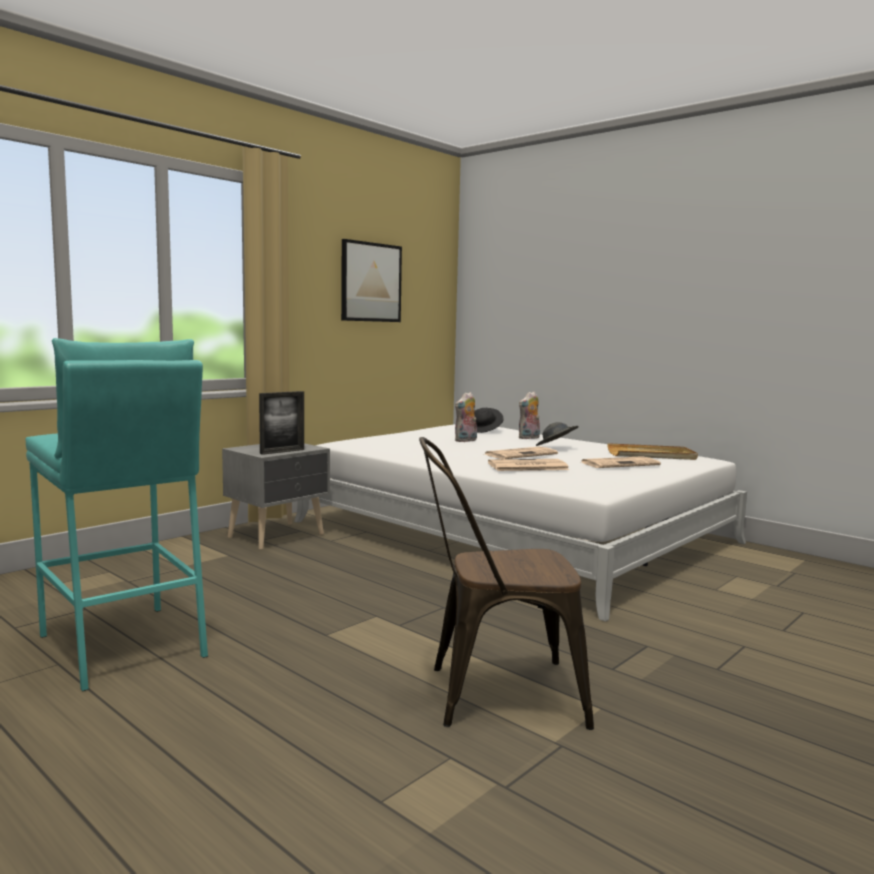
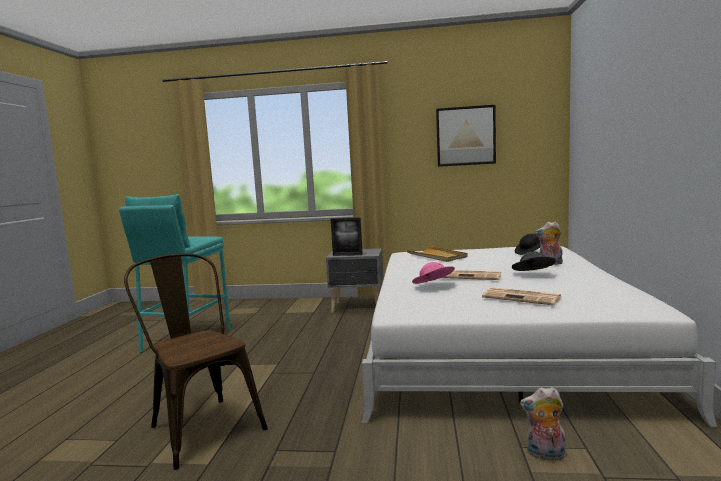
camera: 55 degrees right, 0 degrees up
(466, 441) = (484, 260): plush toy -> plush toy (544, 455)
(527, 466) = (433, 286): newspaper -> pink hat
(651, 455) = (600, 295): beige tray -> beige tray (437, 256)

